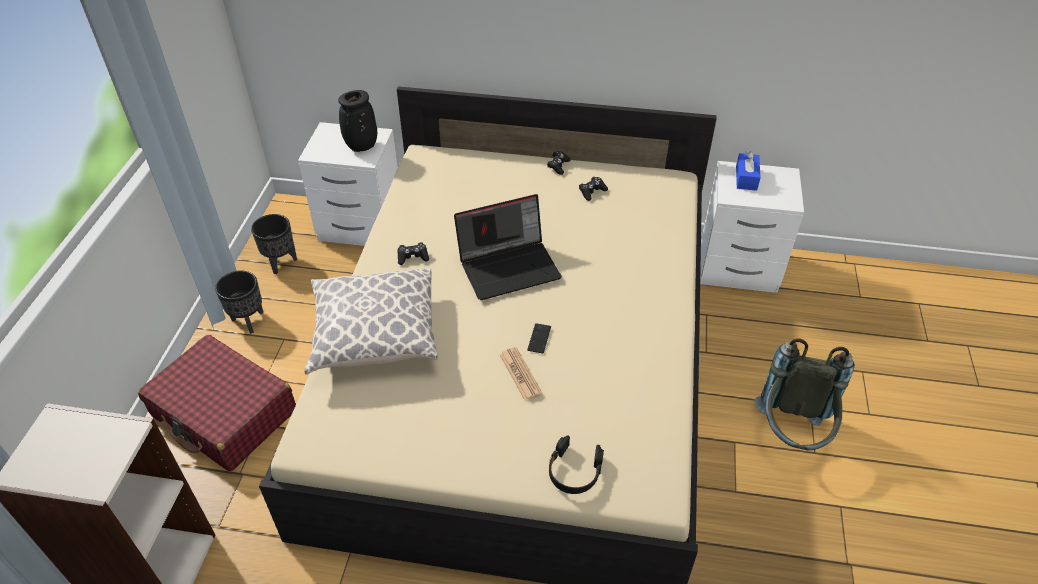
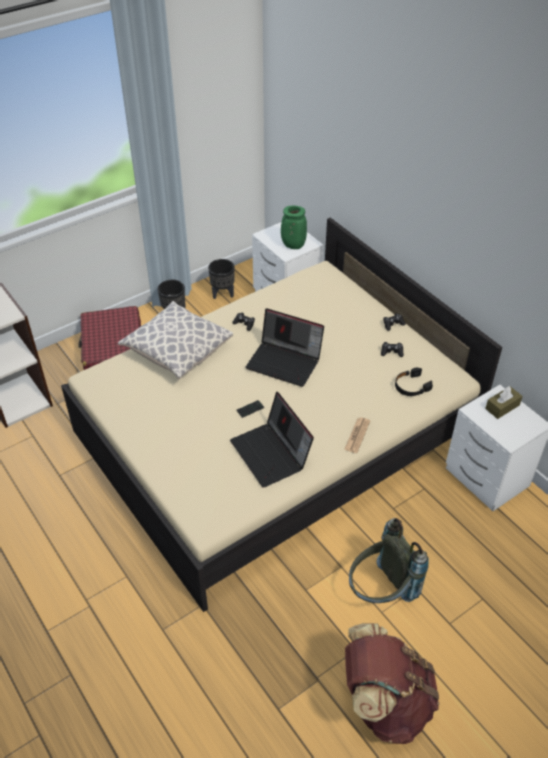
camera: 45 degrees right, 0 degrees up
(361, 147) = (292, 245): black vase -> green vase
(520, 374) = (217, 419): newspaper -> newspaper (357, 435)
(574, 471) = (180, 481): black headphones -> black headphones (411, 386)
(621, 367) = (271, 454): none -> laptop
(746, 178) = (502, 407): blue tissue box -> brown tissue box
(917, 529) = (384, 702): none -> brown backpack

